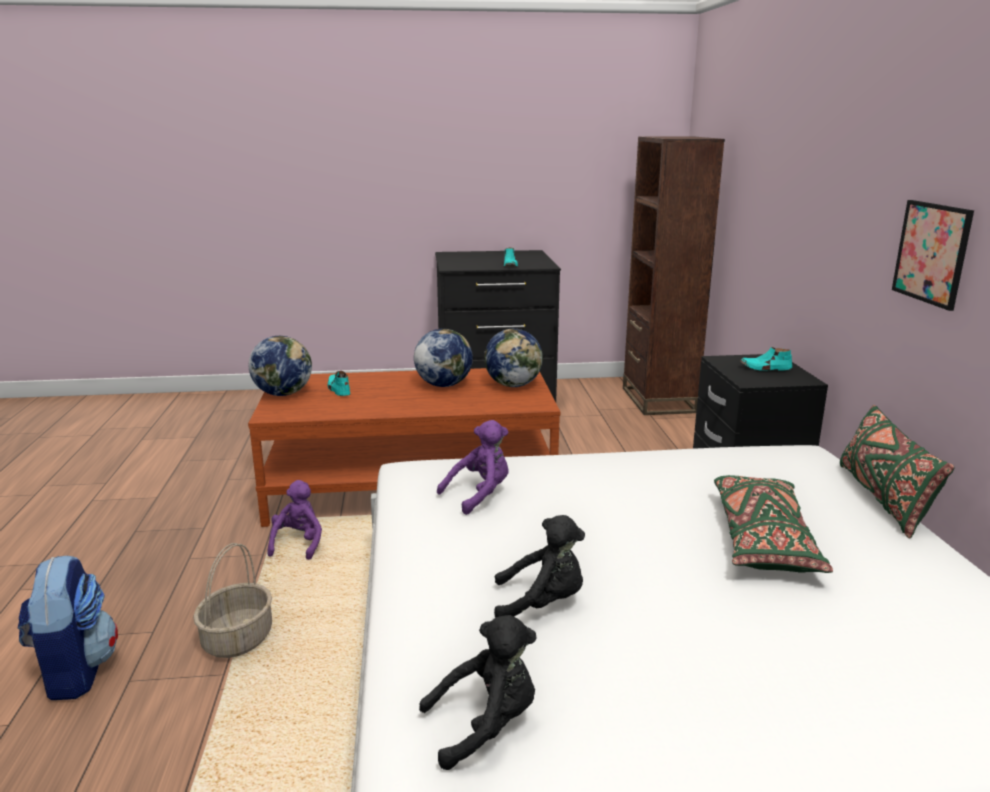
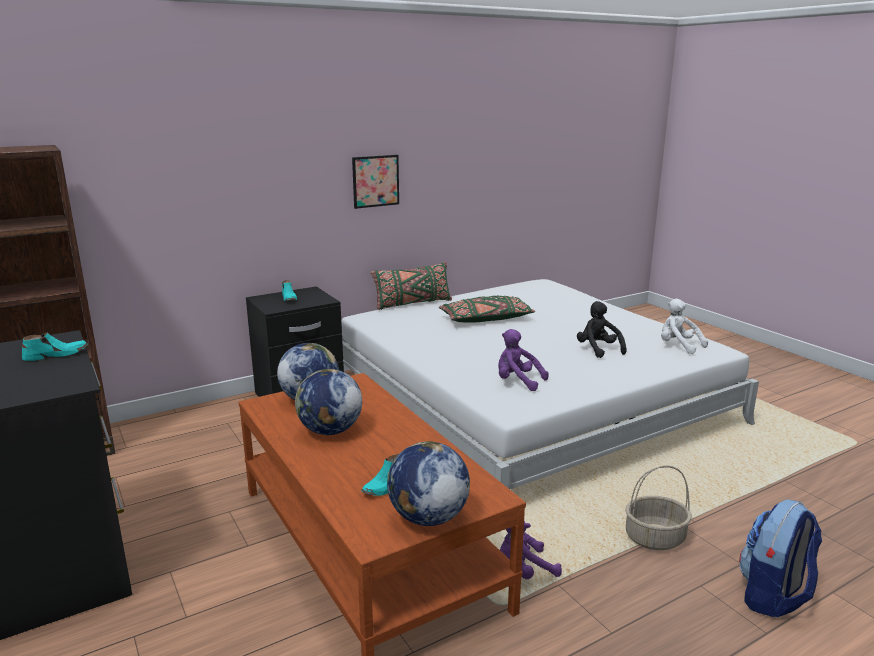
camera: 115 degrees left, 0 degrees up
(486, 725) = (678, 346): black plush toy -> white plush toy

